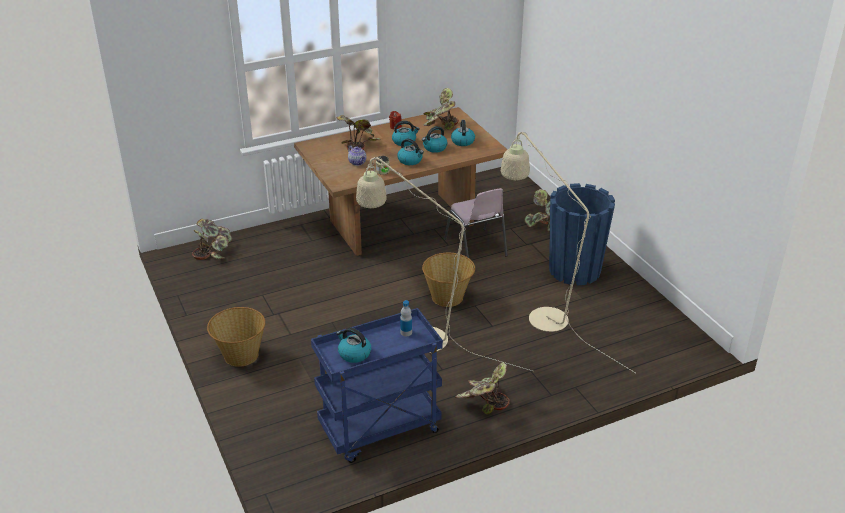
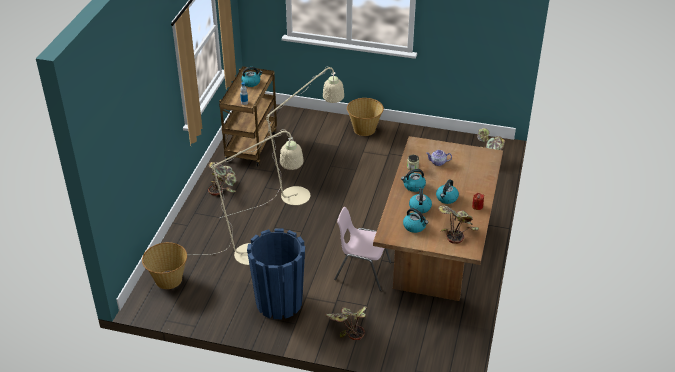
camera: 130 degrees right, 5 degrees up
(357, 143) = (469, 176): potted plant -> none
(379, 431) = (251, 145): blue cart -> brown cart
(448, 297) = (323, 225): basket -> basket (168, 280)

